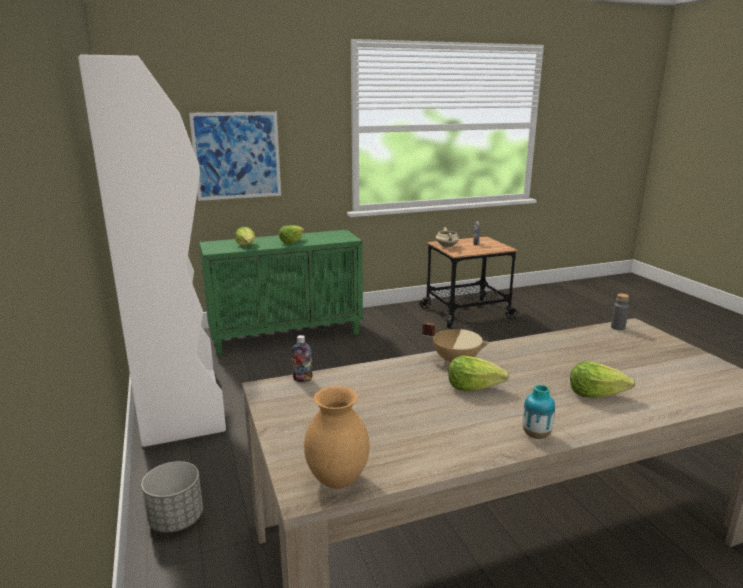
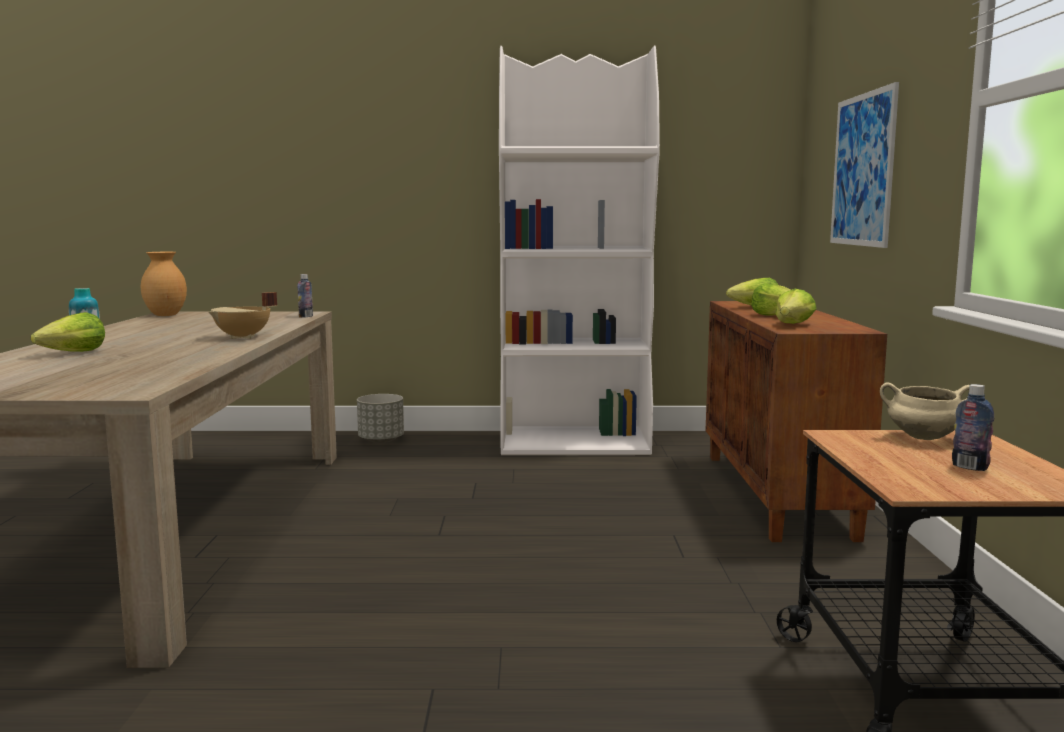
camera: 110 degrees right, 10 degrees down
(287, 335) = (777, 494): green cabinet -> brown cabinet
(473, 387) = (186, 336): lettuce -> lettuce (793, 325)
(617, 327) = (149, 385): grey bottle -> none

